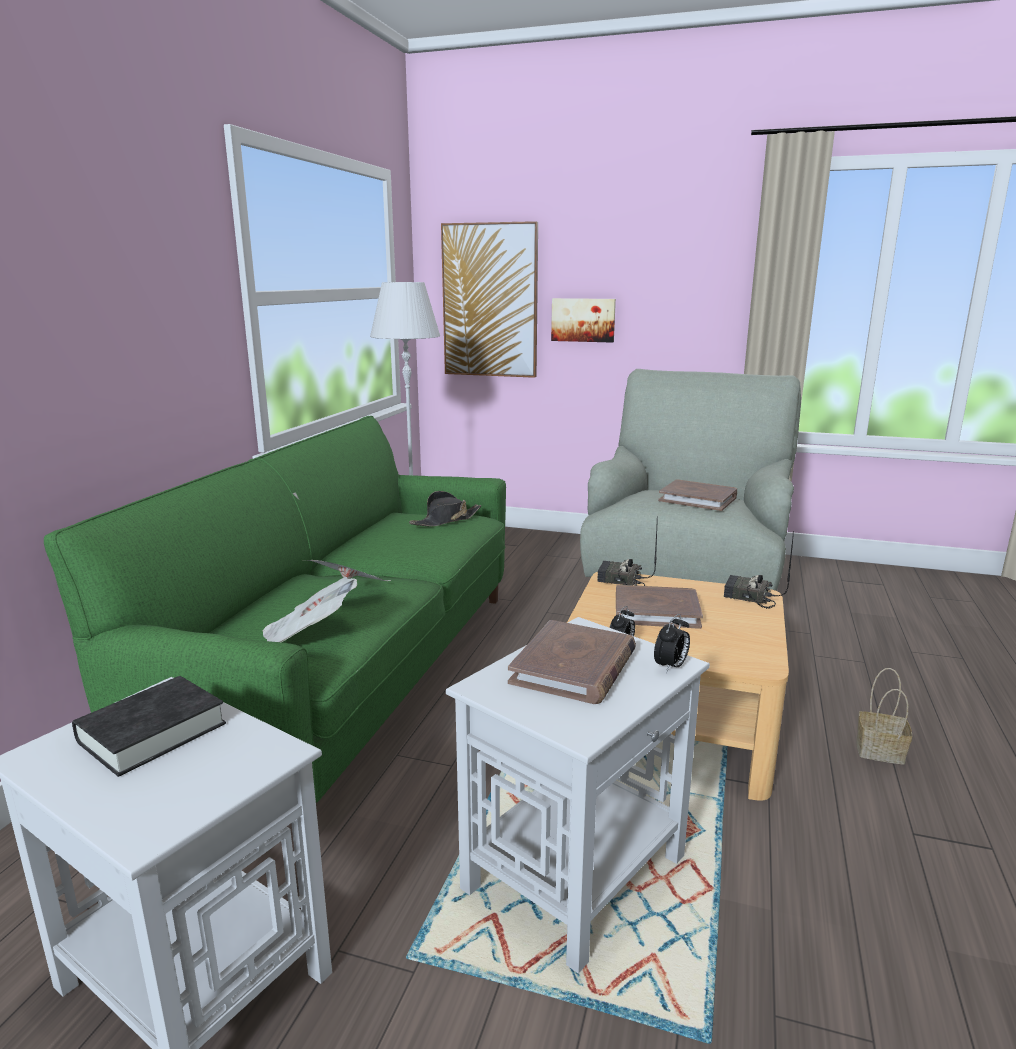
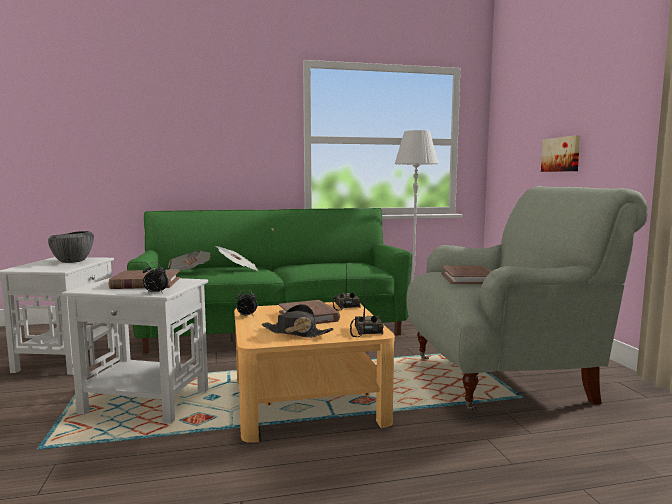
camera: 60 degrees right, 10 degrees down
(152, 732) = (72, 261): black book -> bowl
(446, 520) = (355, 265): black hat -> black hat (296, 333)
(490, 301) = (517, 145): picture -> none
(881, 751) = (350, 481): basket -> none

